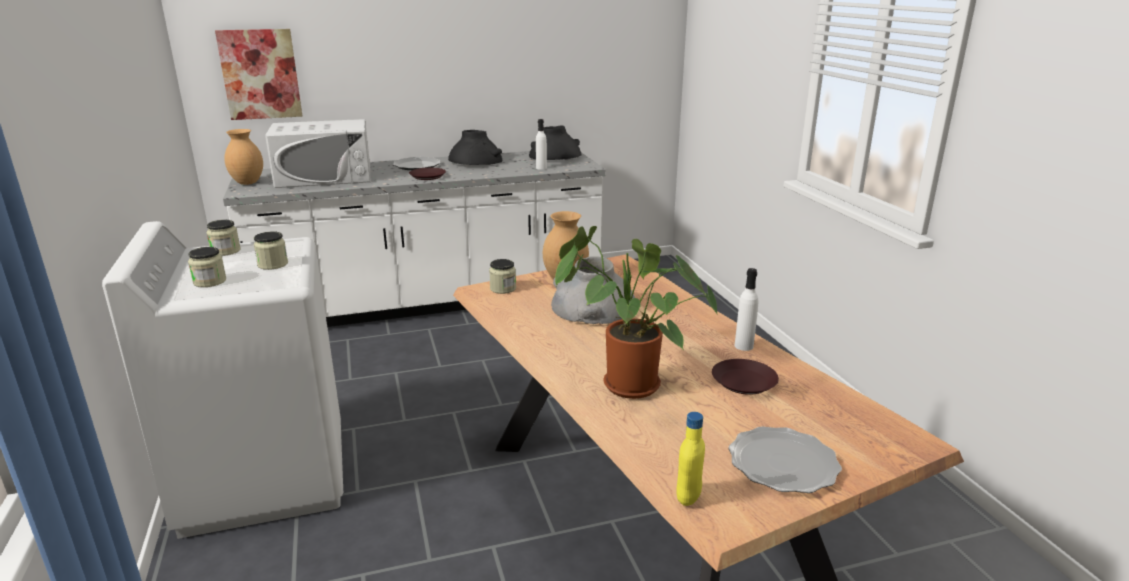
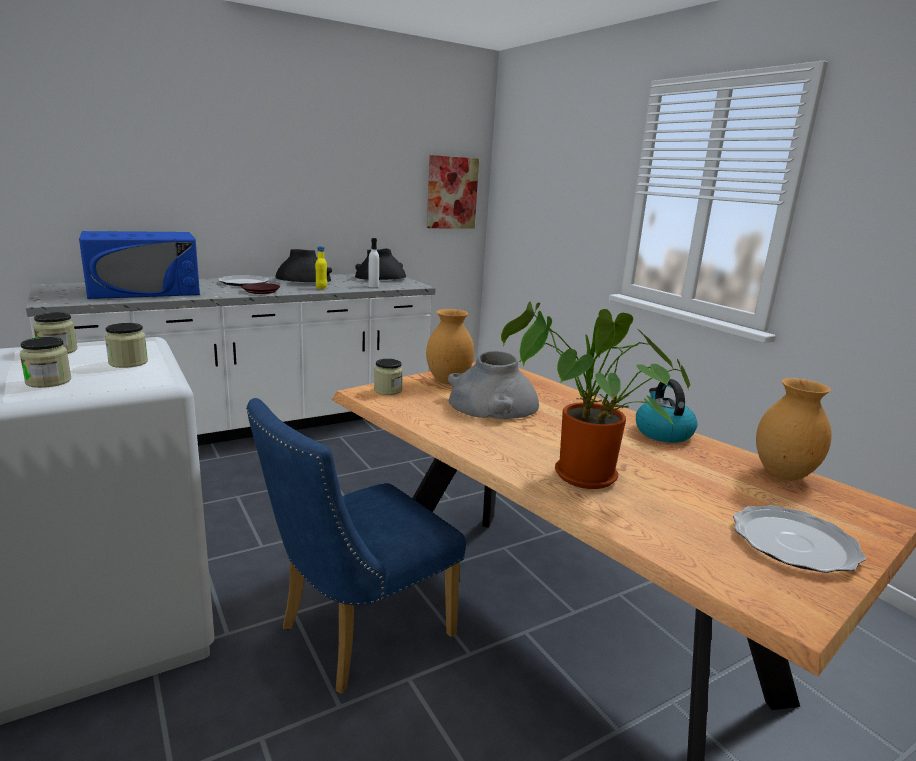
camera: 15 degrees left, 5 degrees down
(247, 183) = (52, 294): brown vase -> brown vase (781, 474)
(260, 74) = (66, 179): picture -> picture (451, 193)
(324, 177) = (144, 290): white microwave -> blue microwave
(460, 505) = (355, 634): none -> blue chair
(688, 497) = (734, 590): yellow bottle -> yellow bottle (321, 288)
(743, 346) = (662, 432): white bottle -> kettle
(744, 382) = (690, 465): brown plate -> none

